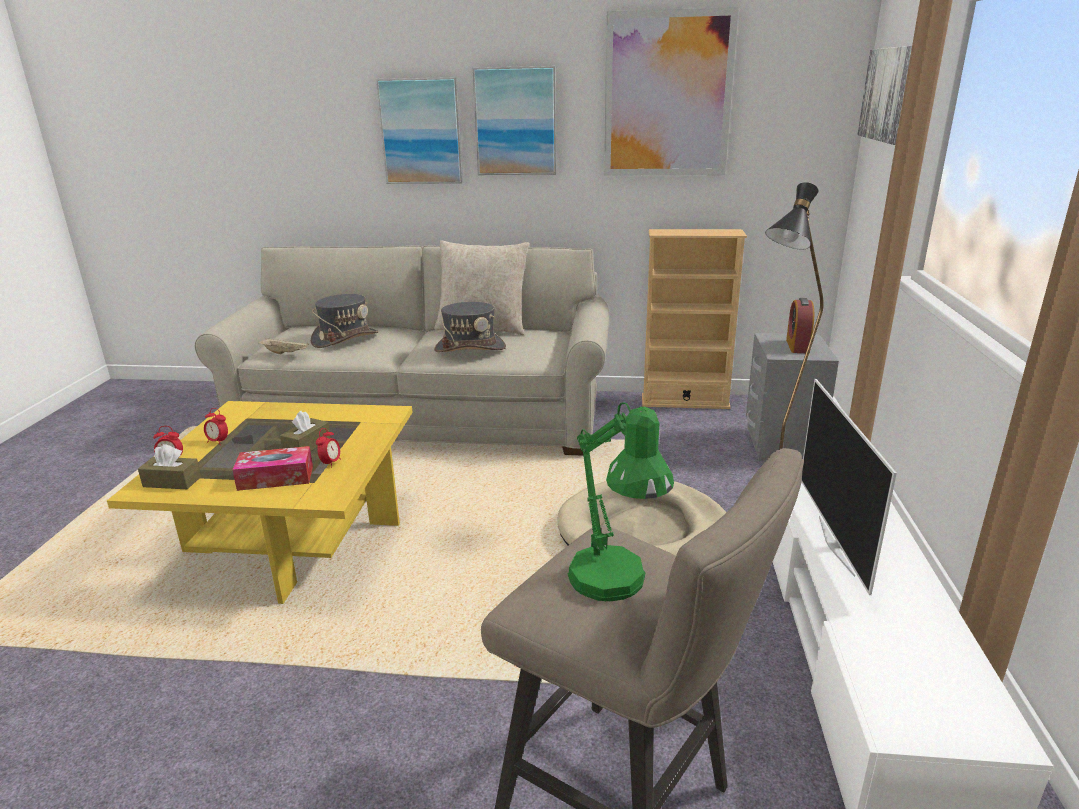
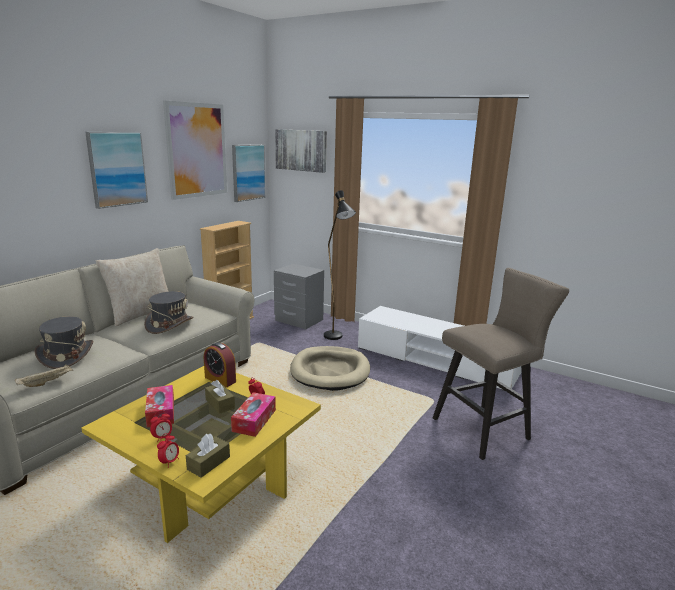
camera: 65 degrees left, 5 degrees down
(272, 422) = (161, 412): none -> tissue box
(421, 131) = (48, 180): picture -> picture (248, 172)
(614, 587) = (498, 332): green table lamp -> none
(797, 346) = (300, 269): alarm clock -> alarm clock (220, 379)
(837, 545) = (417, 326): television -> none

